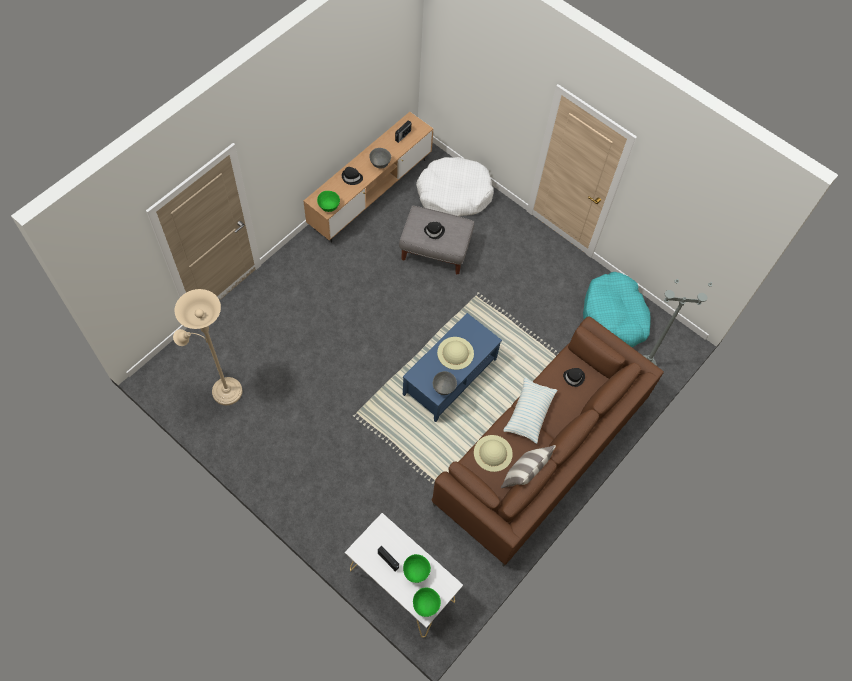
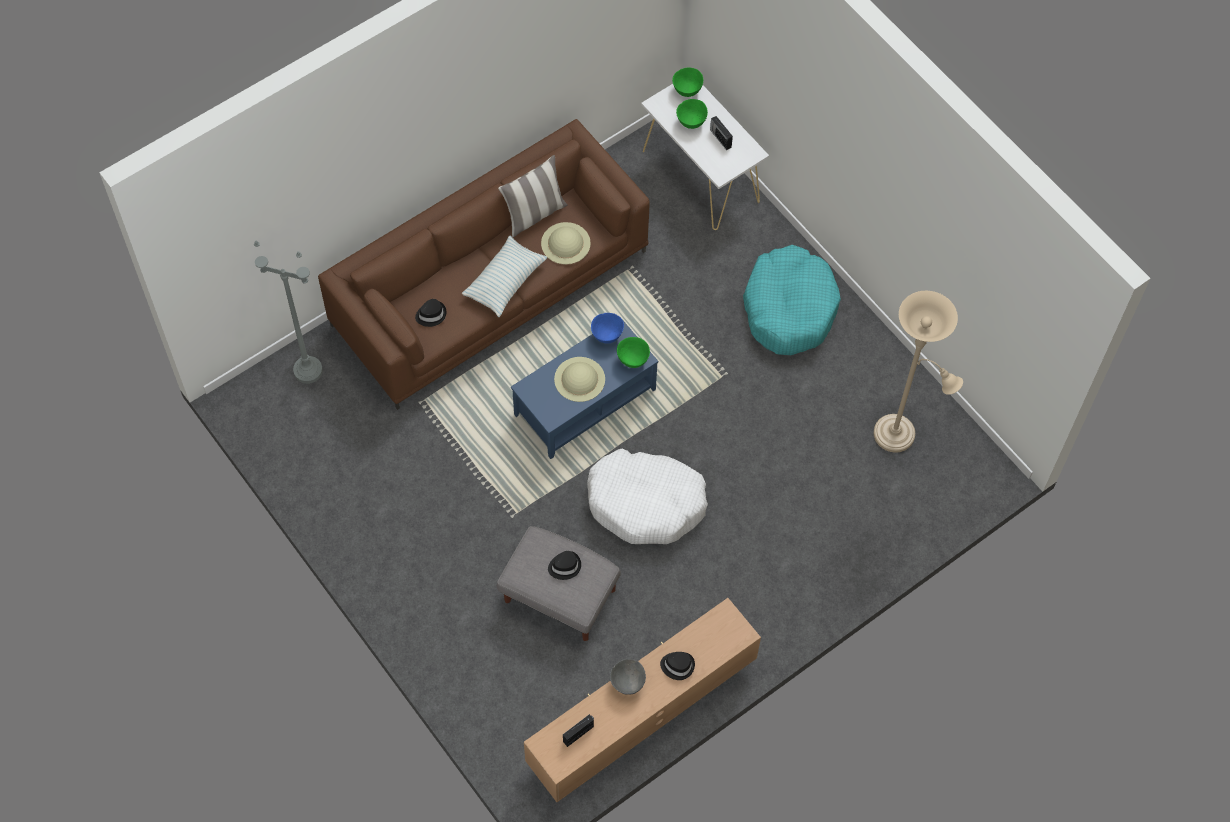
camera: 165 degrees left, 0 degrees up
(328, 207) = (722, 617): green bowl -> green bowl (633, 360)
(444, 388) = (606, 336): grey bowl -> blue bowl
(454, 193) = (503, 694): white dog bed -> white dog bed (646, 503)
(614, 316) = (322, 447): turquoise dog bed -> turquoise dog bed (789, 308)

